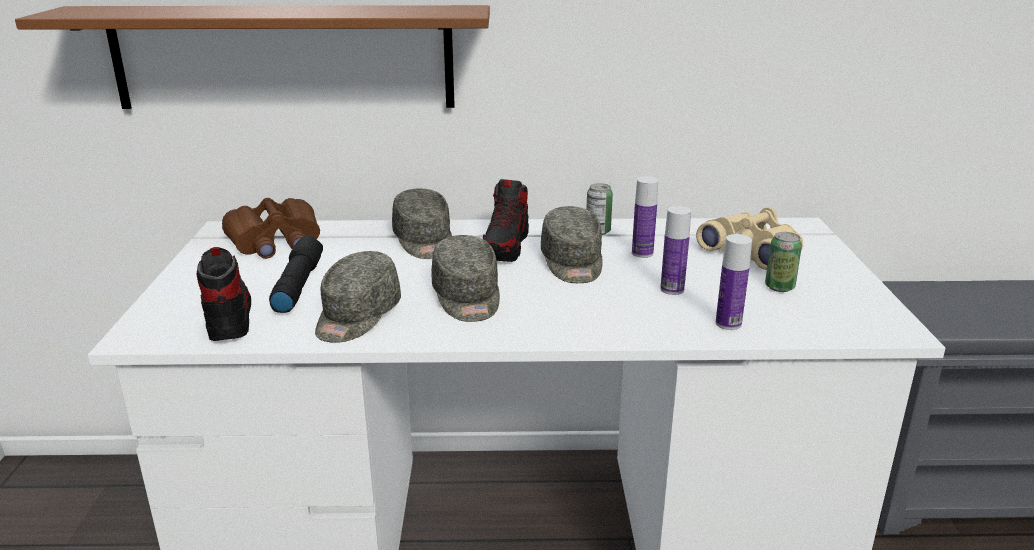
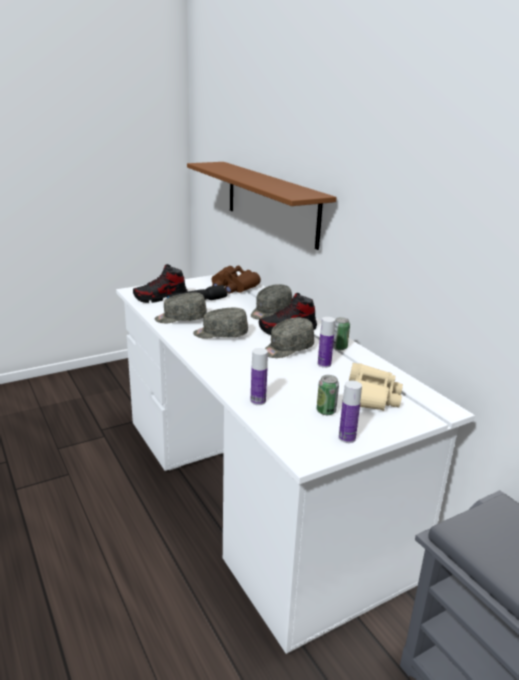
camera: 60 degrees right, 0 degrees up
(226, 315) = (161, 298): shoe -> shoe turned 150 degrees counterclockwise
(467, 298) = (220, 334): grey cap -> grey cap turned 45 degrees clockwise
(672, 289) = (284, 379): bottle -> bottle (347, 438)

